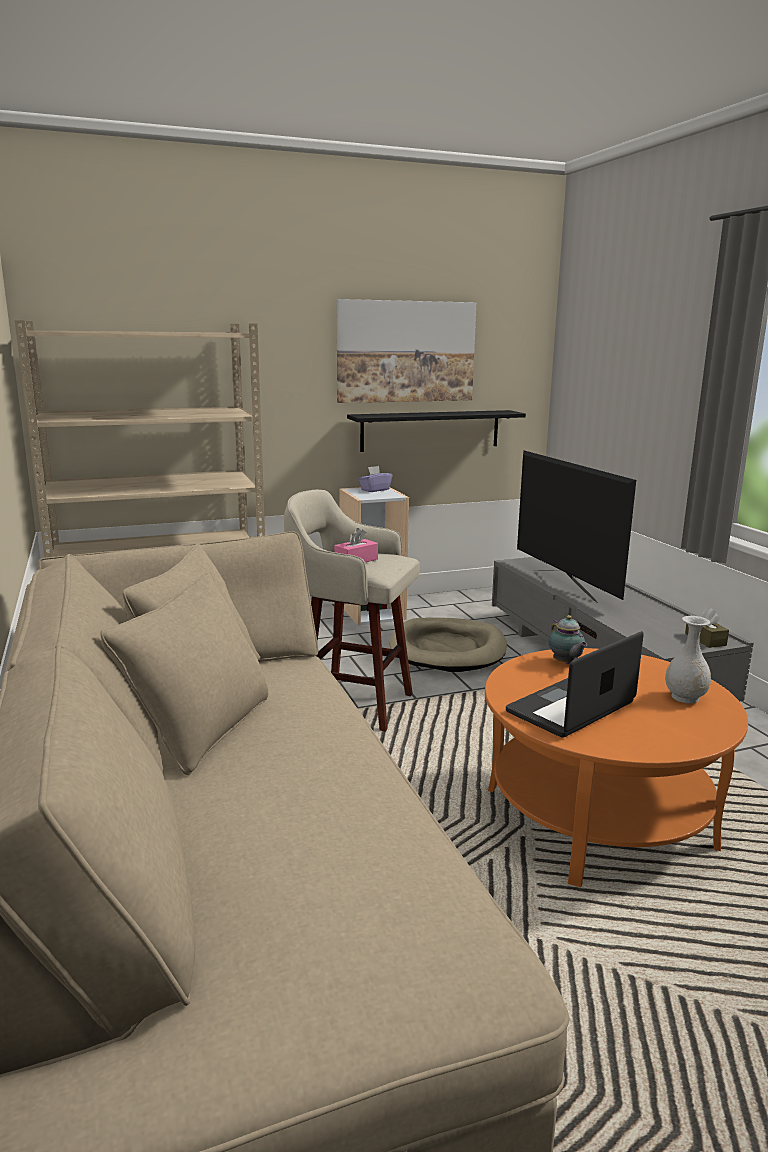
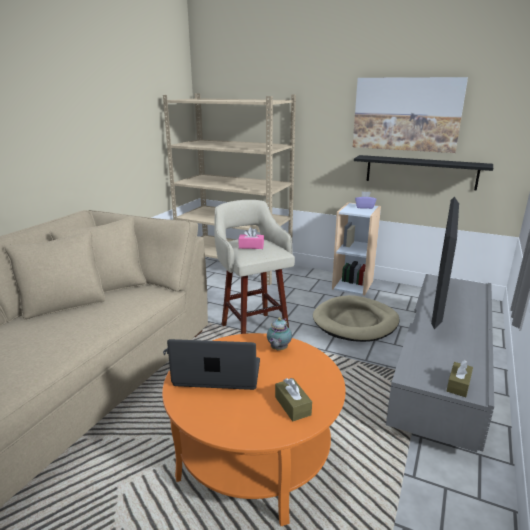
camera: 45 degrees right, 5 degrees up
(685, 697) = (292, 406): white vase -> brown tissue box

